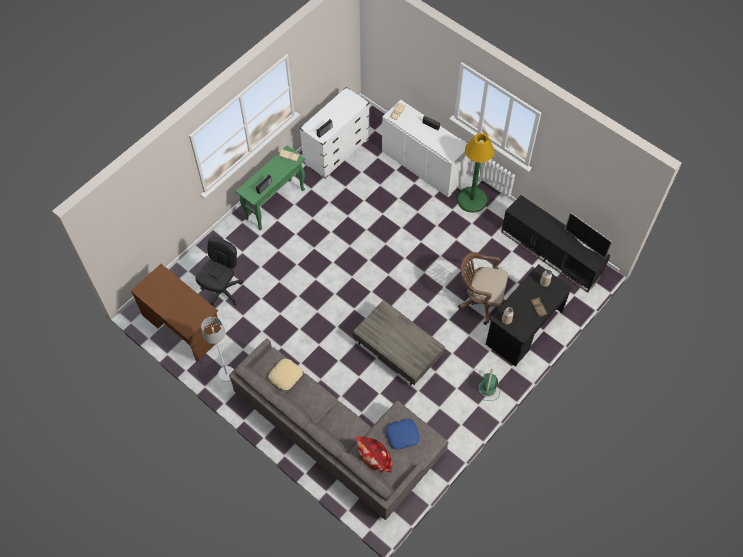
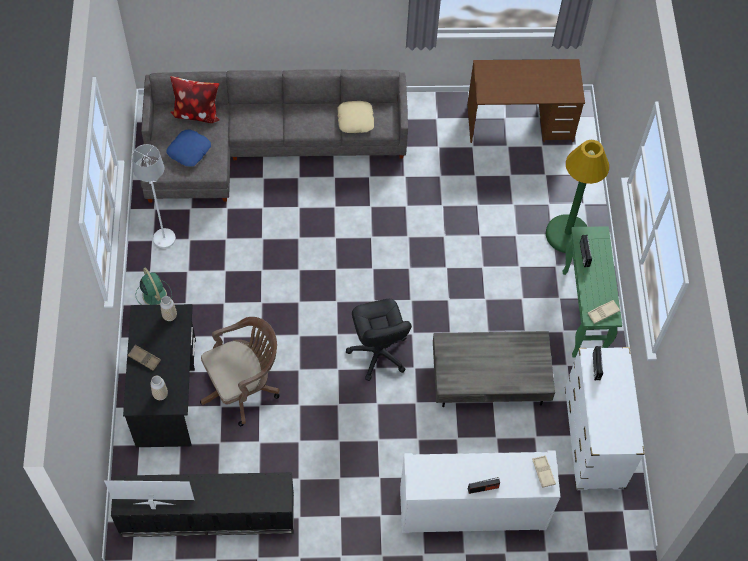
camera: 135 degrees right, 0 degrees up
(222, 291) = (523, 182): black office chair -> black office chair (378, 353)
(226, 374) = (427, 115): white floor lamp -> white floor lamp (164, 238)
(397, 350) = (285, 262): grey coffee table -> grey coffee table (490, 377)
(472, 200) = (368, 511): green floor lamp -> green floor lamp (567, 234)

